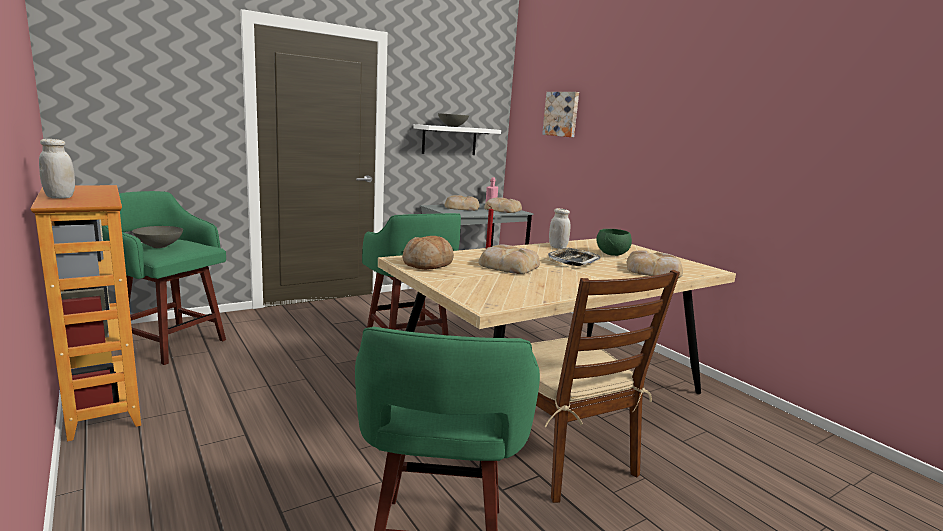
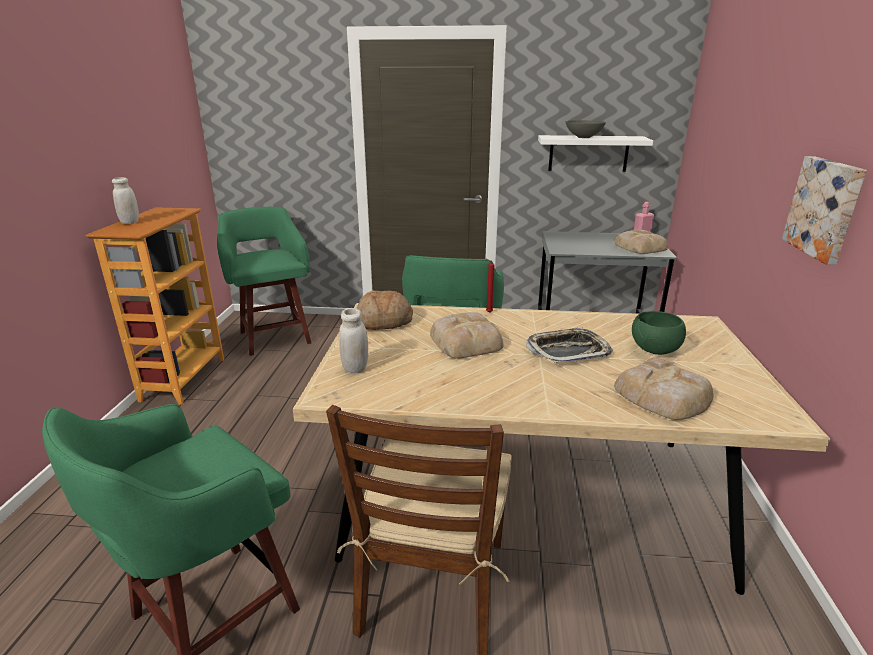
camera: 40 degrees right, 10 degrees up
(158, 246) = (256, 257): grey bowl -> none
(461, 207) = (588, 239): bread -> none
(558, 247) = (594, 322): white jar -> white jar (355, 368)
(562, 114) = (729, 119): picture -> picture (825, 208)

